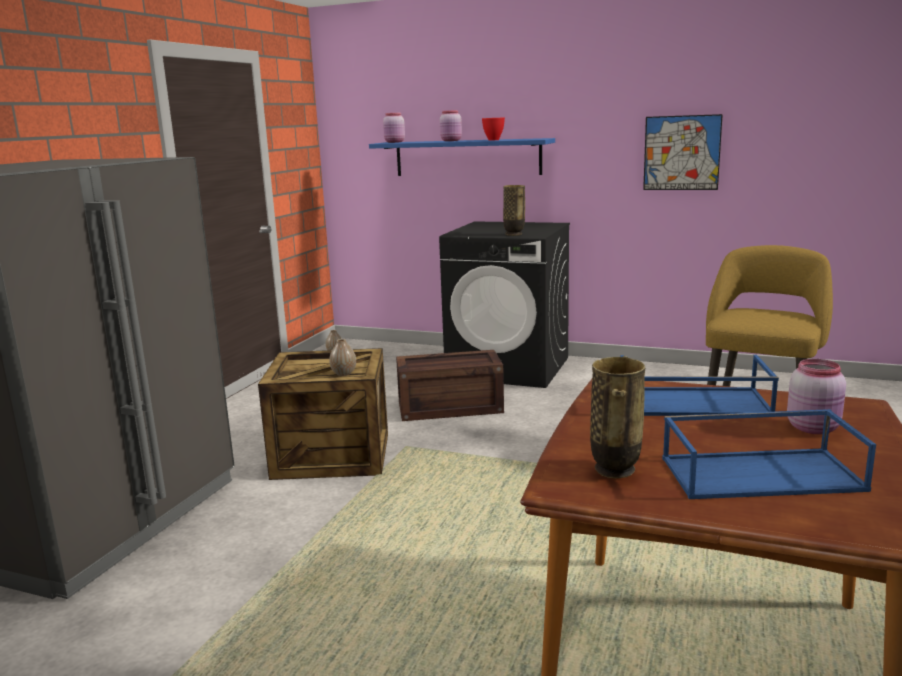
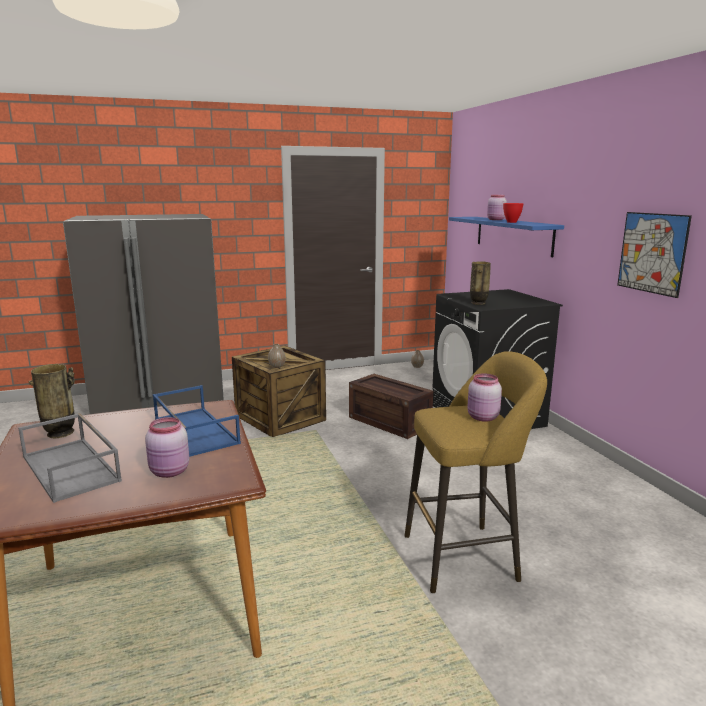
camera: 50 degrees right, 0 degrees up
(395, 142) = (469, 217): pink jar -> pink jar (482, 418)
(762, 473) = (72, 468): blue tray -> grey tray

